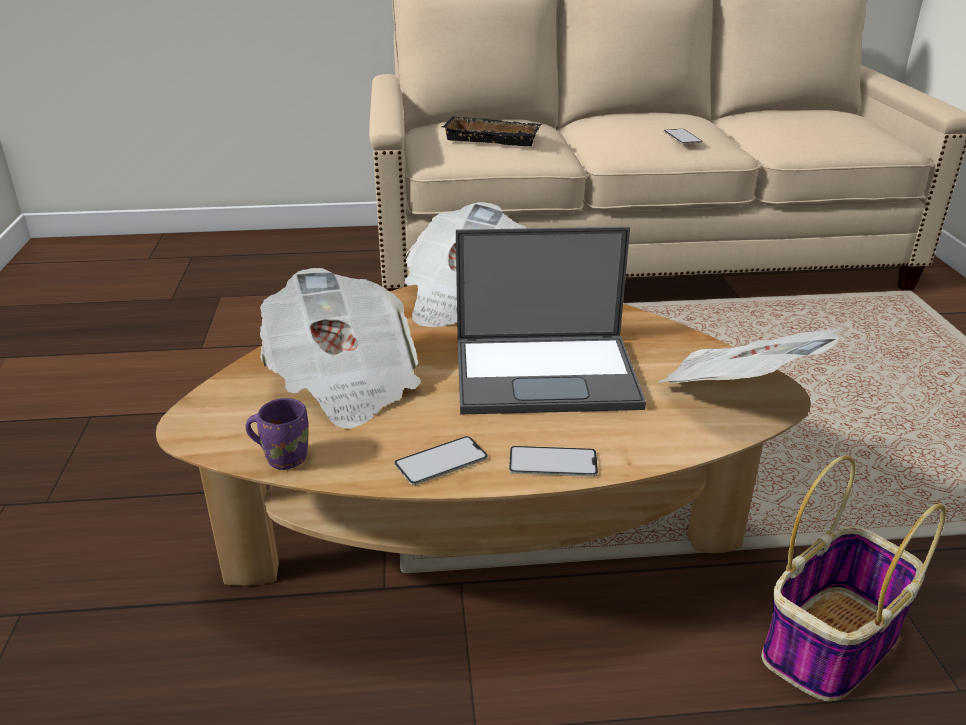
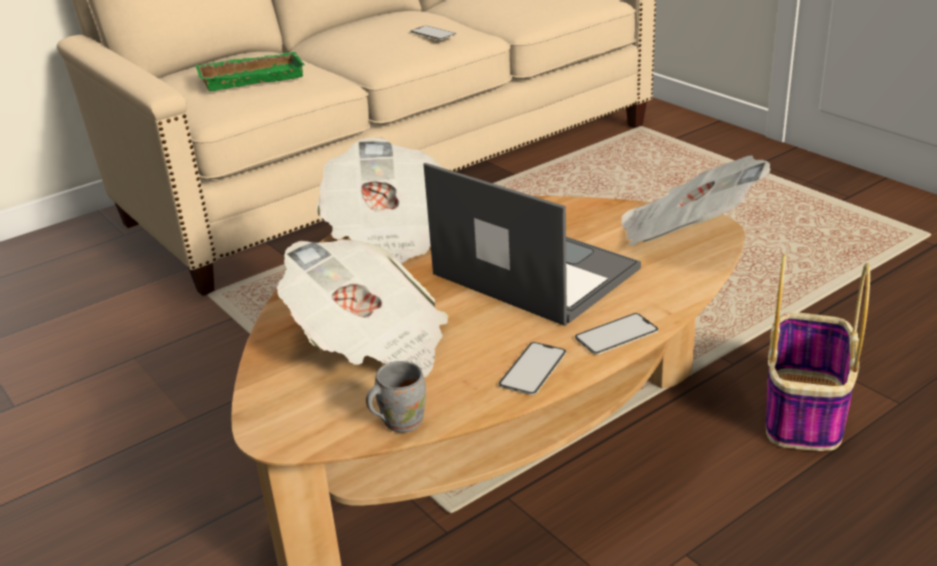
camera: 30 degrees left, 0 degrees up
(285, 457) = (400, 421): purple mug -> grey mug
(494, 137) = (252, 77): black tray -> green tray
(547, 373) = (532, 271): laptop -> laptop turned 105 degrees counterclockwise

